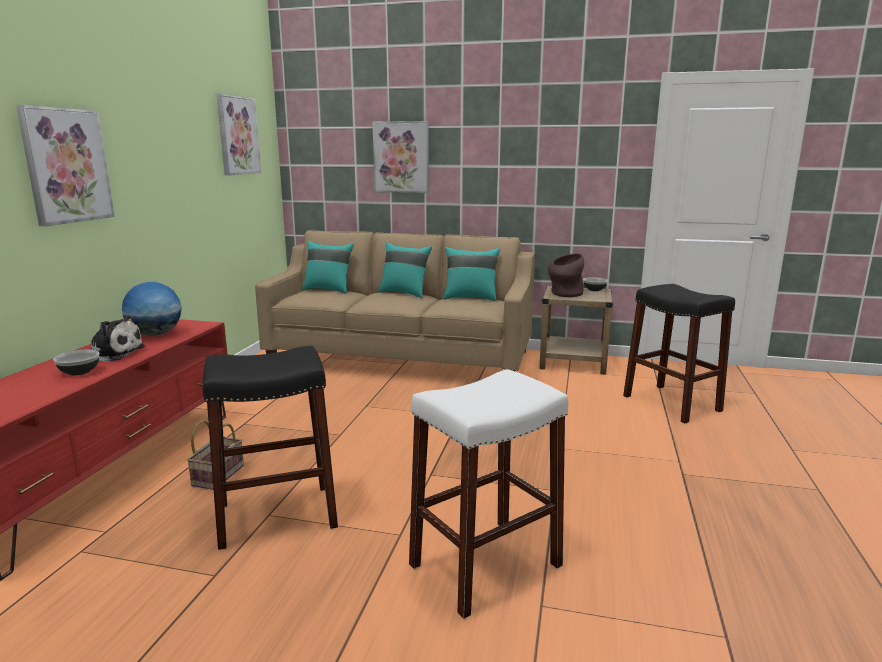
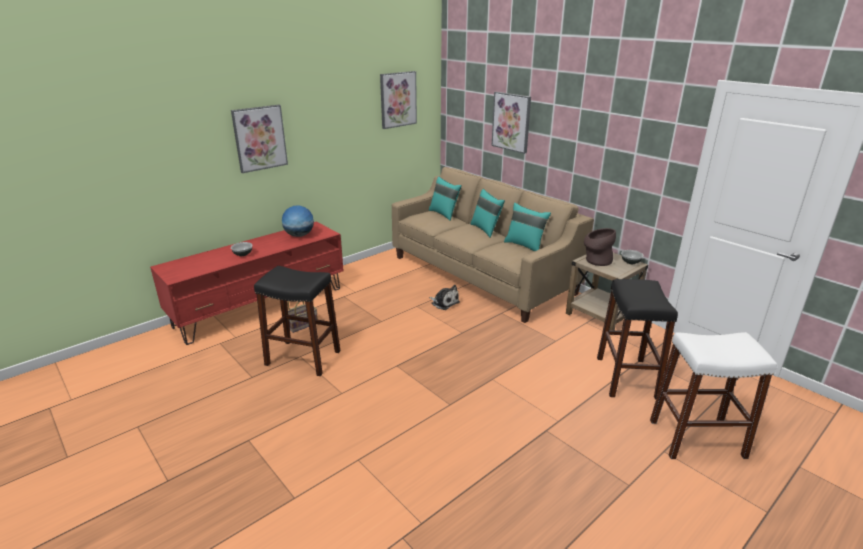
camera: 35 degrees right, 10 degrees up
(112, 353) = (268, 245): plush toy -> plush toy (444, 302)
(485, 565) = (359, 427): white stool -> white stool (696, 438)

